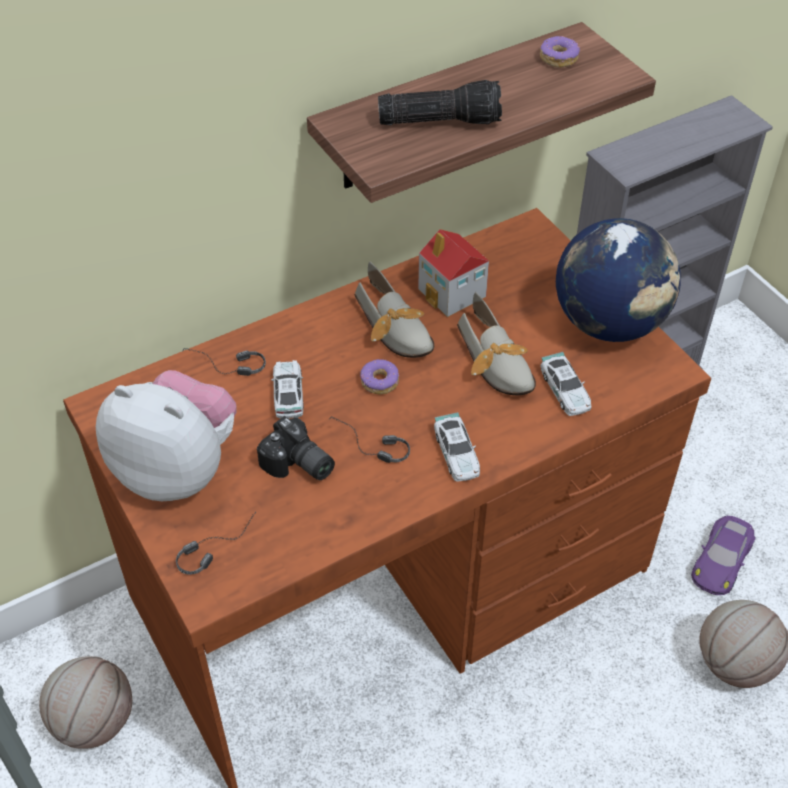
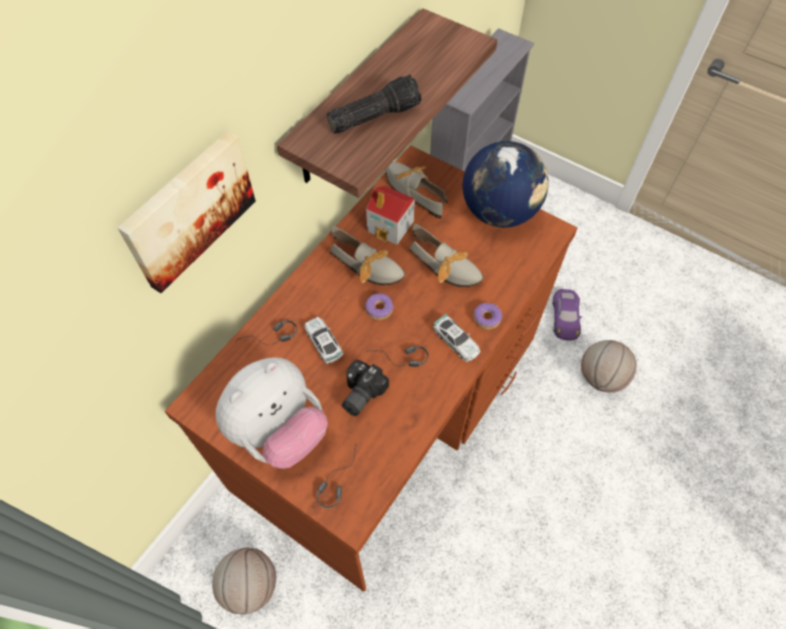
camera: 25 degrees left, 10 degrees up
(163, 147) = (188, 209): none -> picture
(178, 469) = (279, 430): plush toy -> plush toy turned 135 degrees clockwise
(298, 466) = (359, 393): camera -> camera turned 105 degrees clockwise
(507, 261) = (413, 190): none -> shoe
(558, 58) = (424, 41): donut -> donut (486, 318)
(565, 390) = (498, 269): toy car -> none

